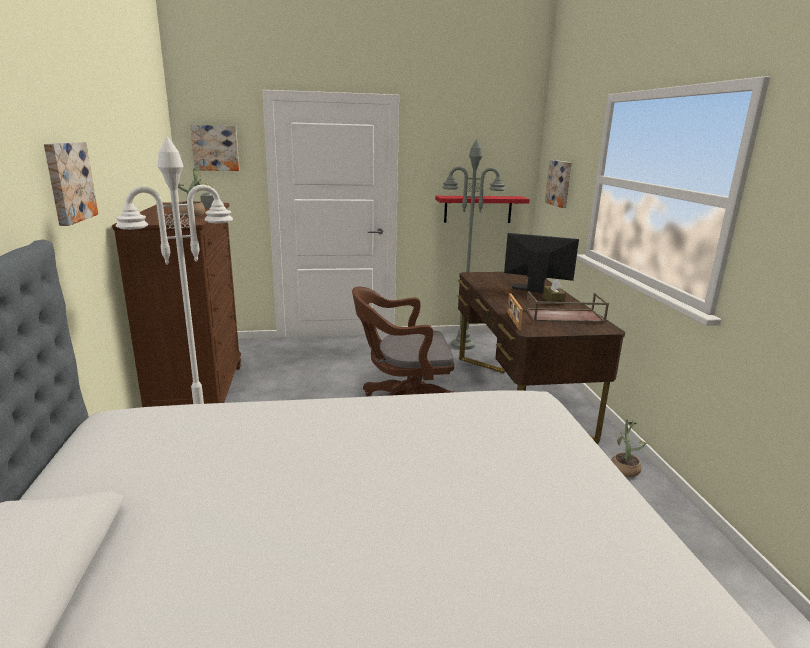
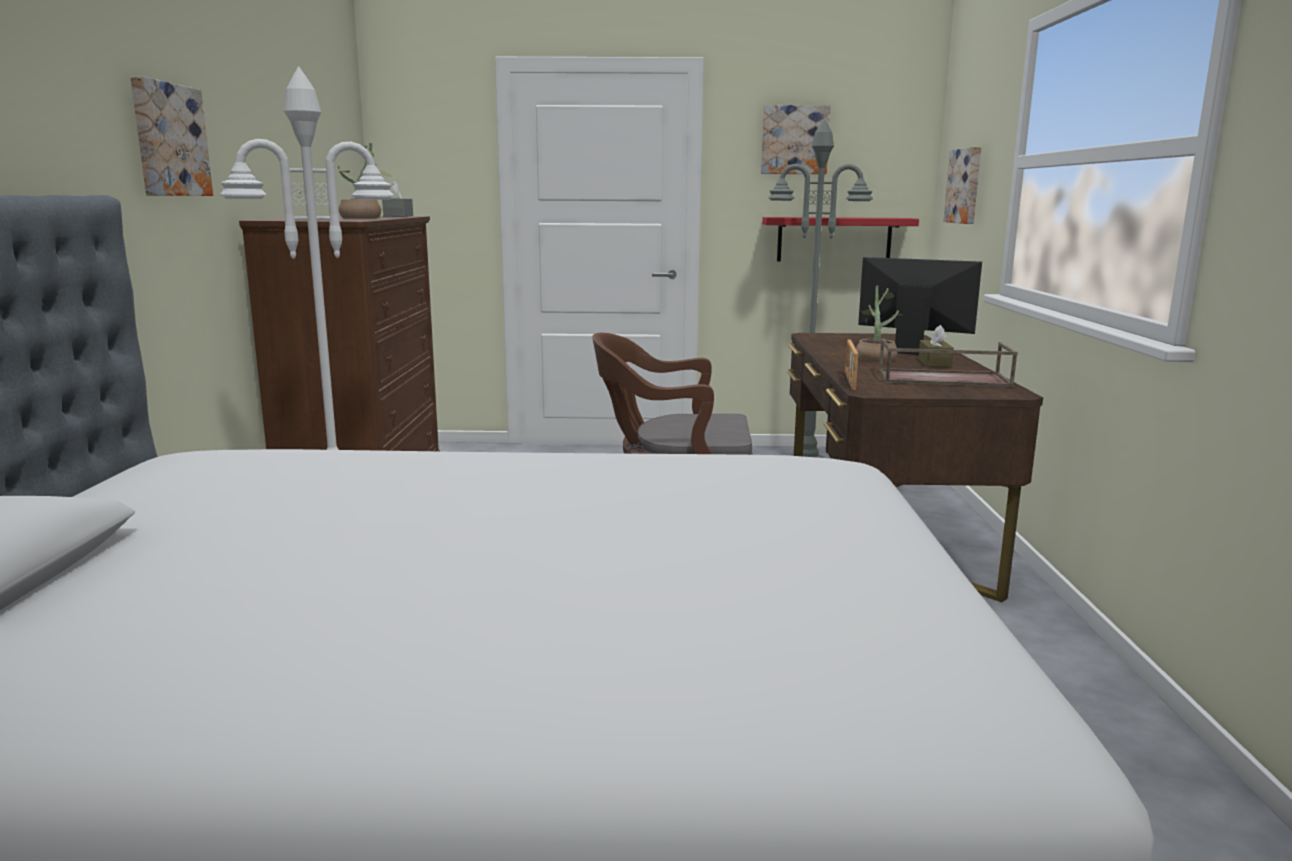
camera: 10 degrees right, 5 degrees down
(215, 148) = (424, 145): picture -> picture (794, 140)
(623, 467) = (1040, 637): potted plant -> potted plant (875, 358)

